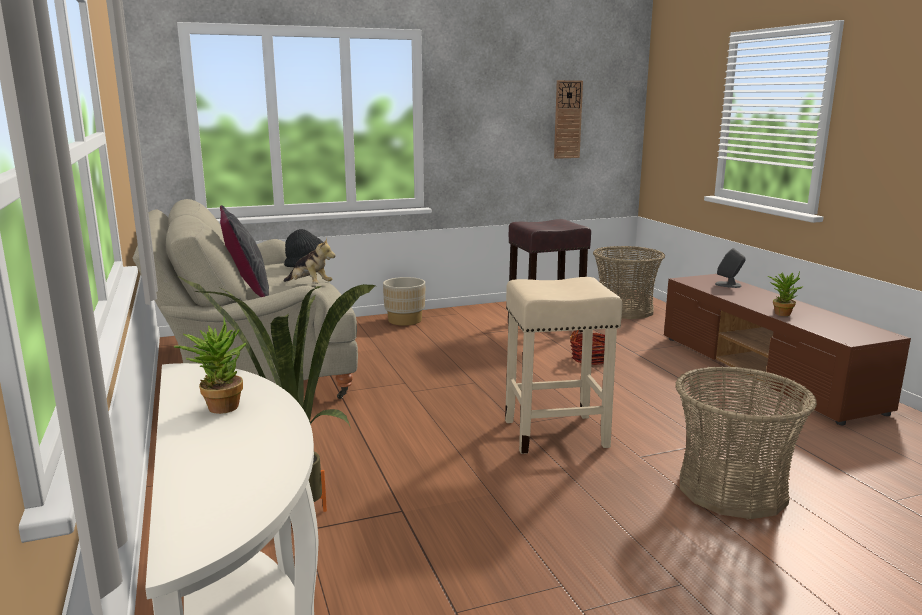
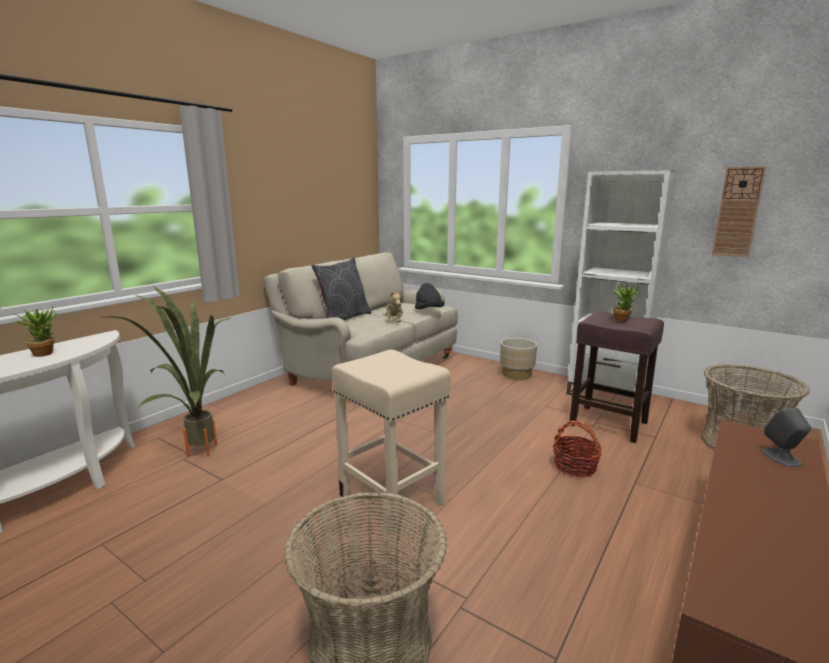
camera: 55 degrees right, 0 degrees up
(498, 310) = (606, 394): none -> white bookcase
(781, 313) = (735, 519): potted plant -> potted plant (622, 320)

